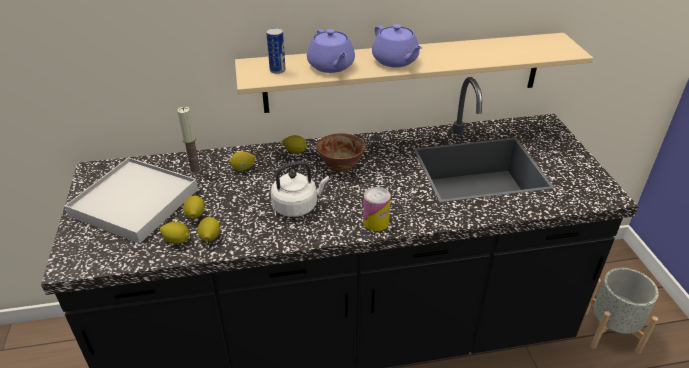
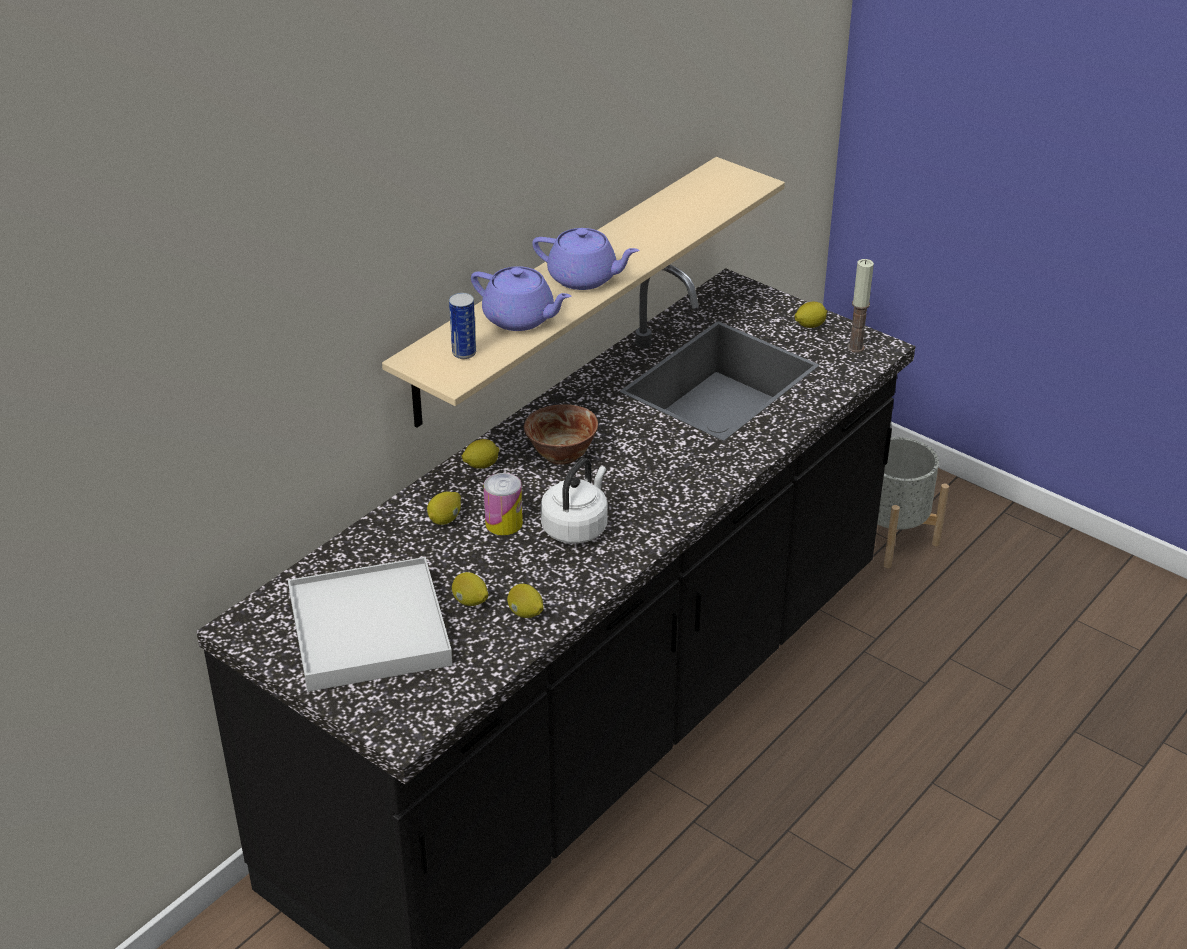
camera: 40 degrees left, 0 degrees up
(177, 240) = (492, 637): lemon -> lemon (809, 326)
(195, 170) = (385, 553): candle -> candle (855, 347)
(376, 222) = (684, 497): can -> can (504, 523)

